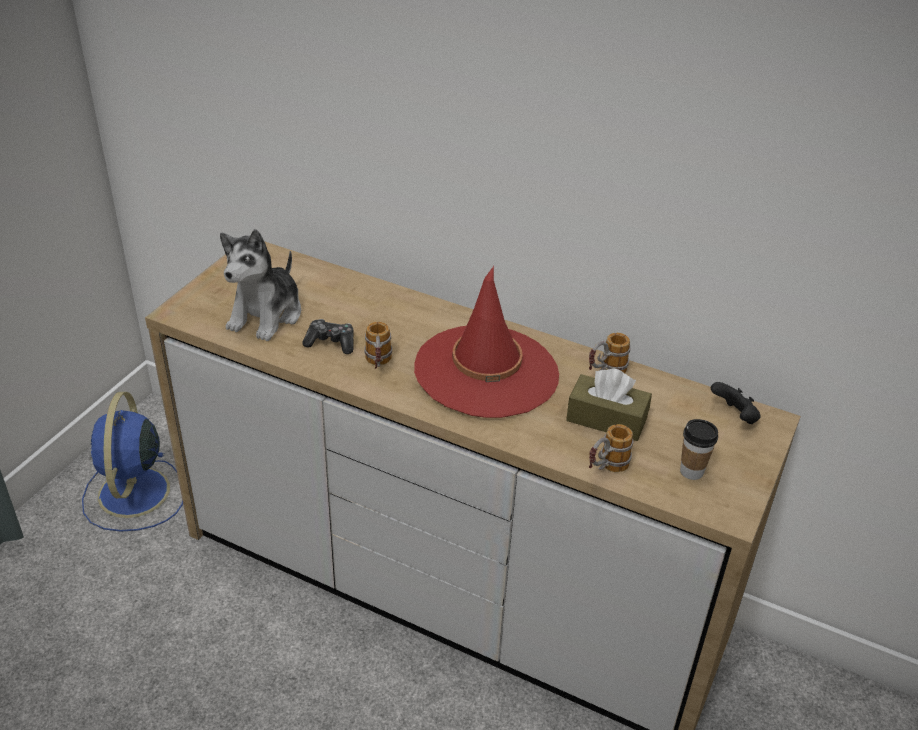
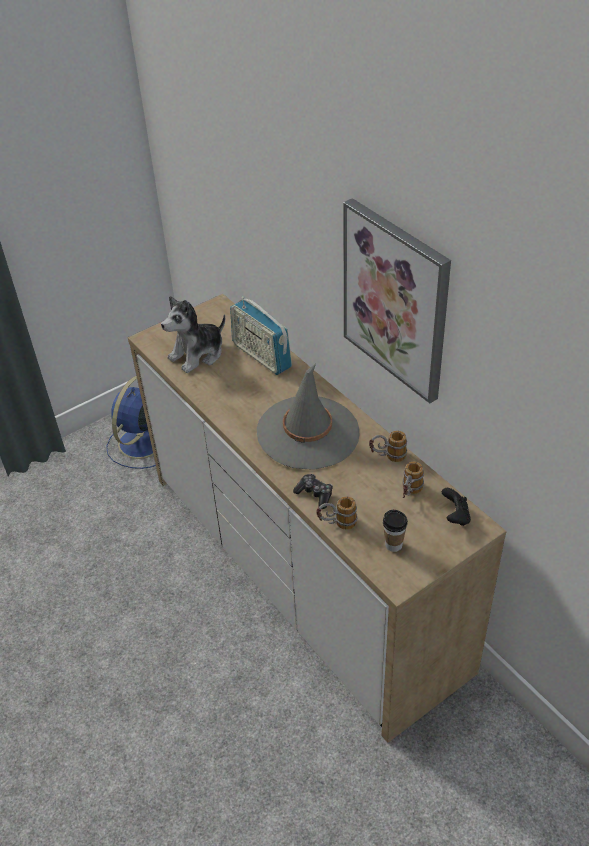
camera: 30 degrees right, 5 degrees up
(331, 342) = (224, 384): game controller -> game controller (315, 494)
(357, 297) = (261, 356): none -> radio
(378, 365) = (242, 409): mug -> mug (409, 493)
(486, 371) = (308, 433): red hat -> grey hat
(603, 148) = (396, 300): none -> picture
(606, 419) = (363, 490): brown tissue box -> none

